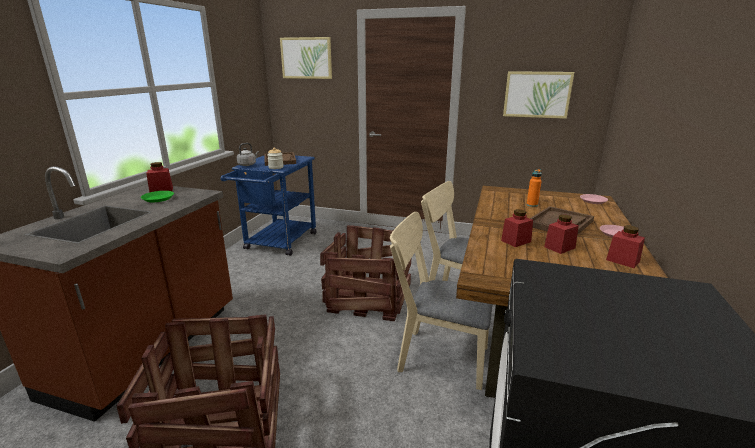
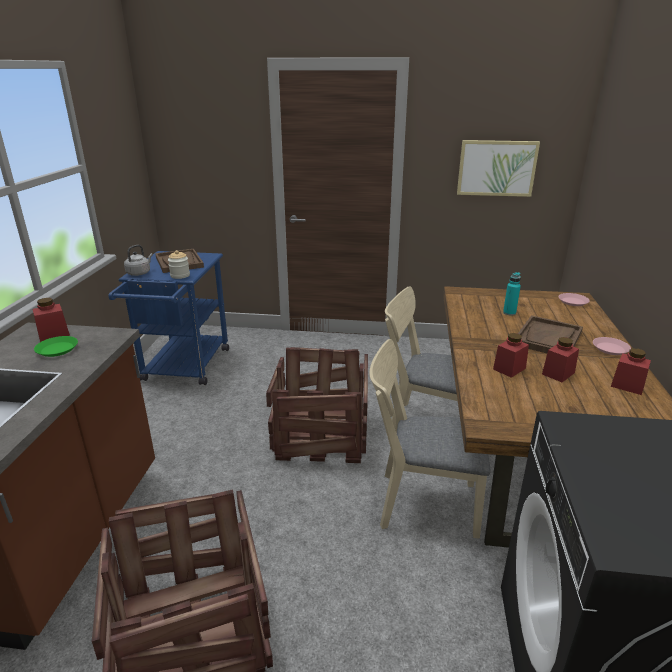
camera: 10 degrees left, 5 degrees up
(306, 58) = (199, 120): picture -> none
(532, 205) = (509, 313): orange bottle -> turquoise bottle

